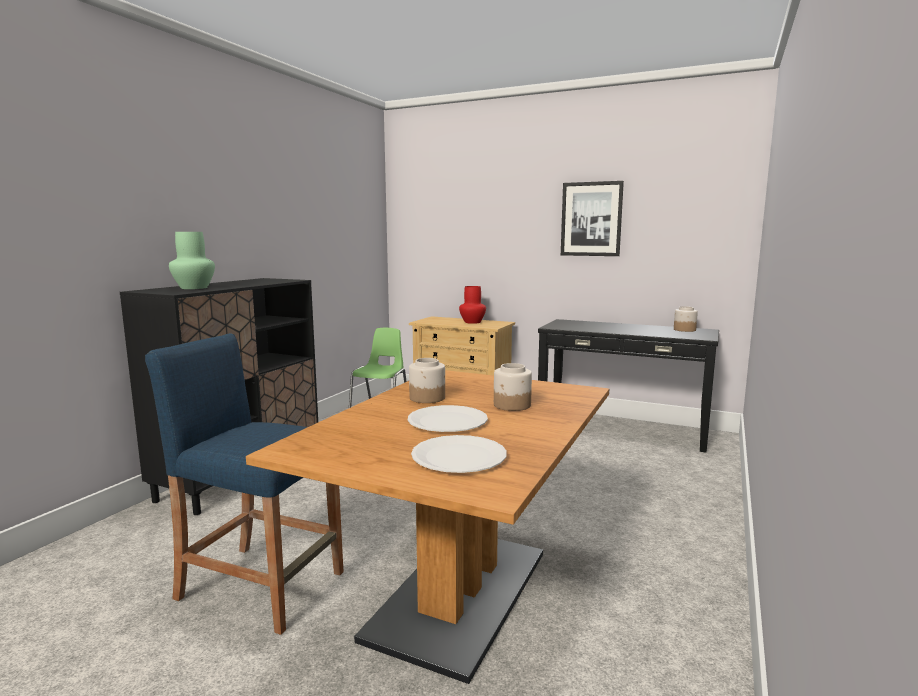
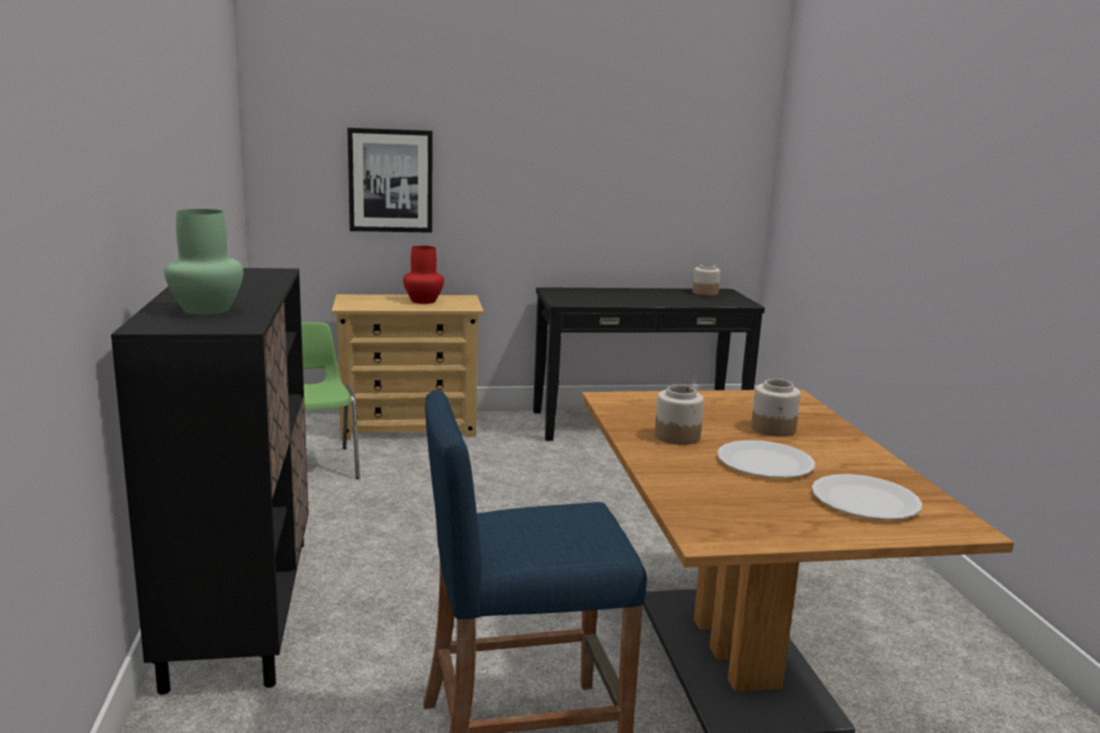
camera: 35 degrees left, 5 degrees up
(591, 219) = (583, 149): picture -> picture (390, 180)

